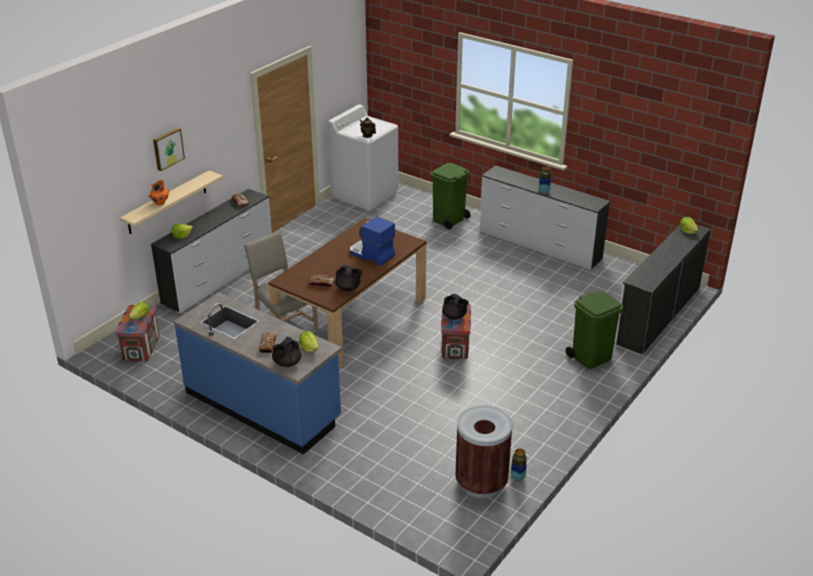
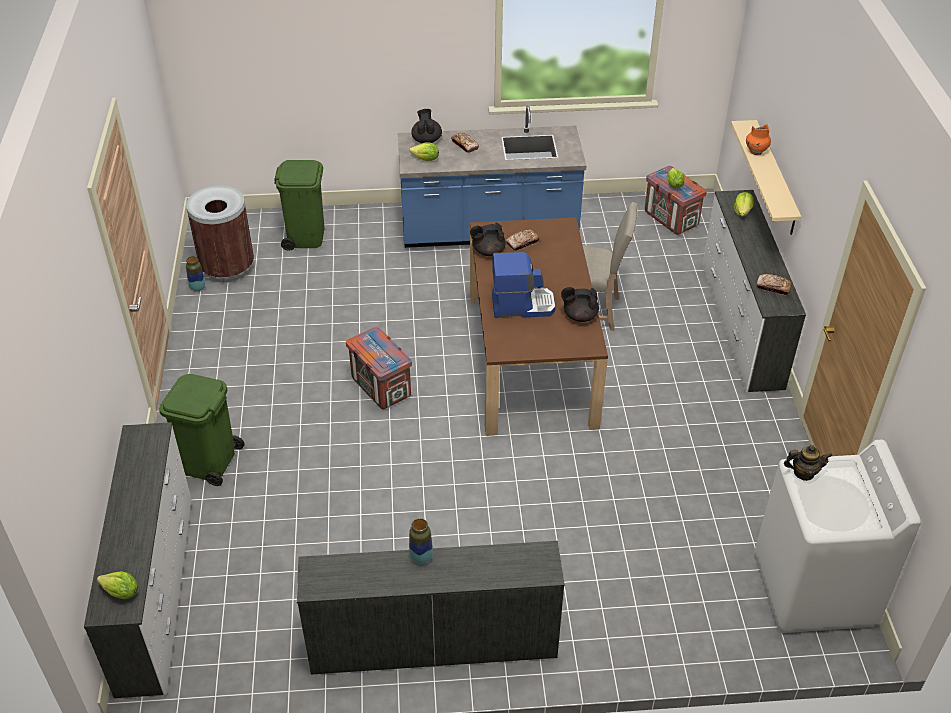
camera: 140 degrees right, 10 degrees up
(167, 148) = (793, 120): picture -> none
(448, 220) = (623, 613): green trash can -> green trash can (306, 236)
(454, 316) = (378, 347): black teapot -> black teapot (579, 316)

